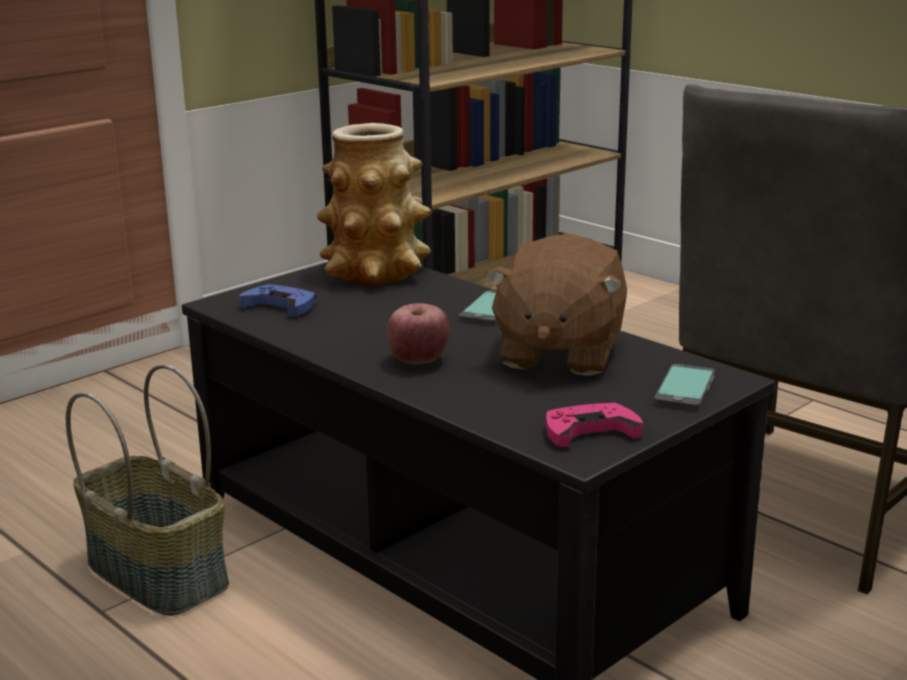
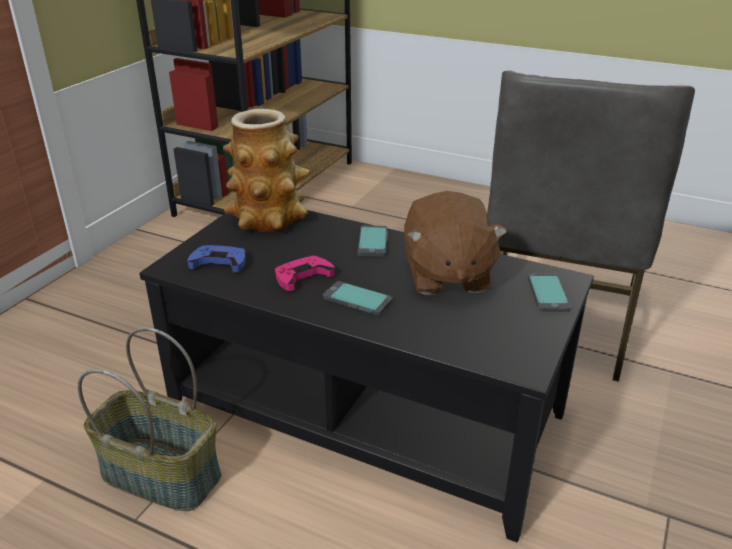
camera: 20 degrees left, 10 degrees up
(419, 361) = (357, 299): apple -> phone
(590, 431) = (517, 345): pink game controller -> pink game controller (302, 276)

